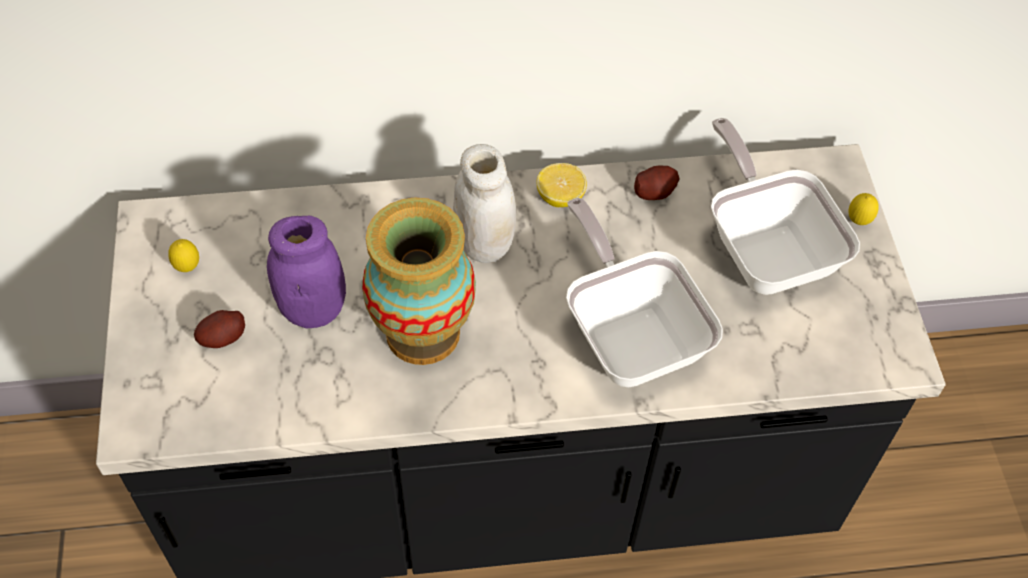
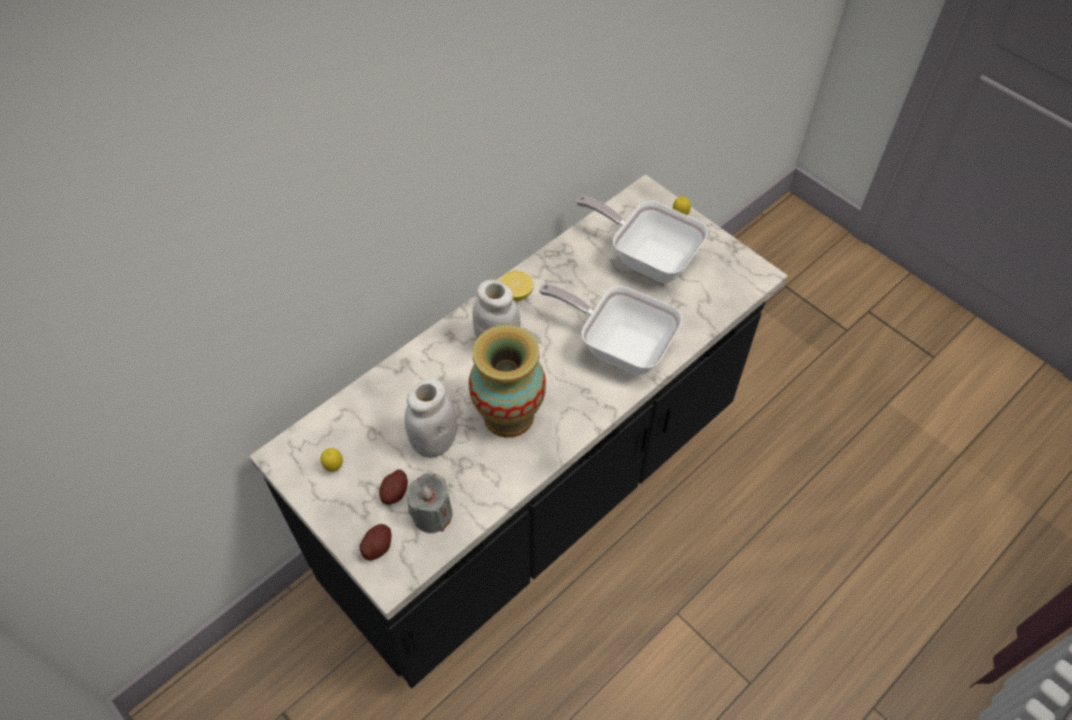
camera: 35 degrees left, 0 degrees up
(239, 389) = (432, 514): none -> grey candle
(313, 310) = (434, 442): purple jar -> white jar
(655, 191) = (564, 260): potato -> potato (377, 546)

